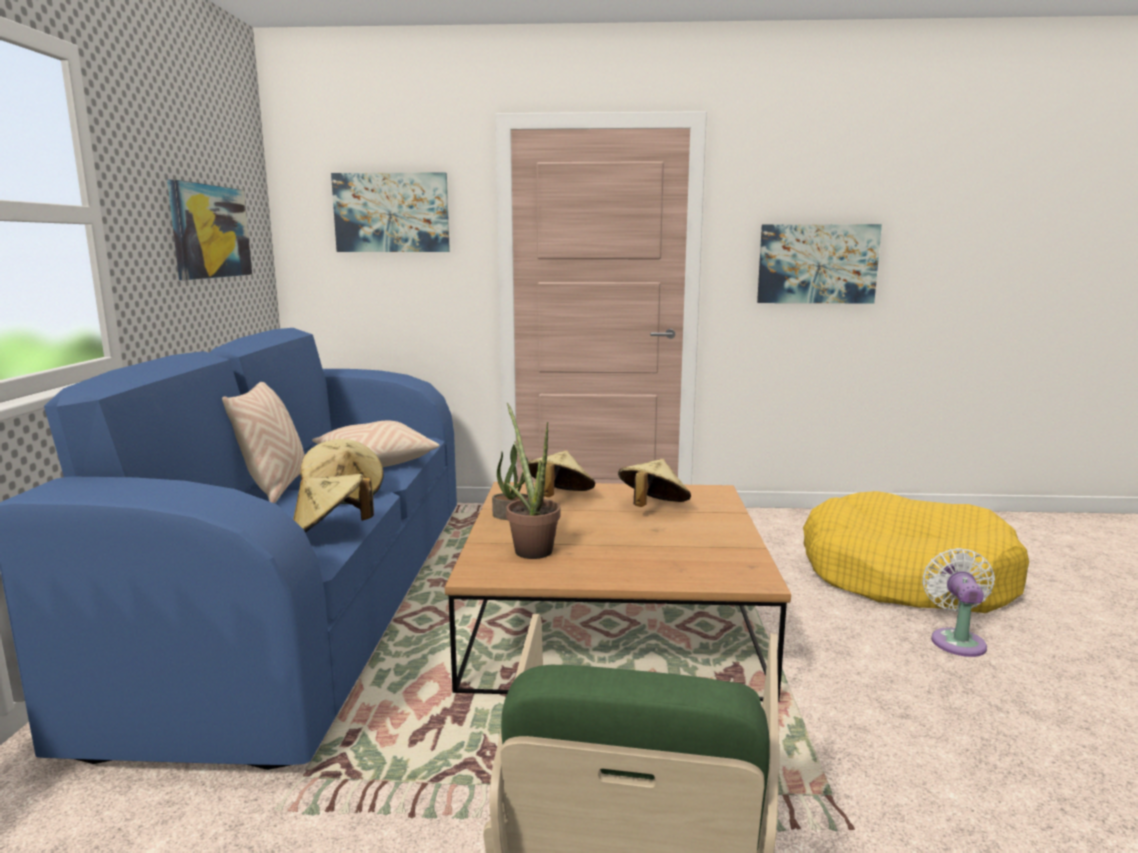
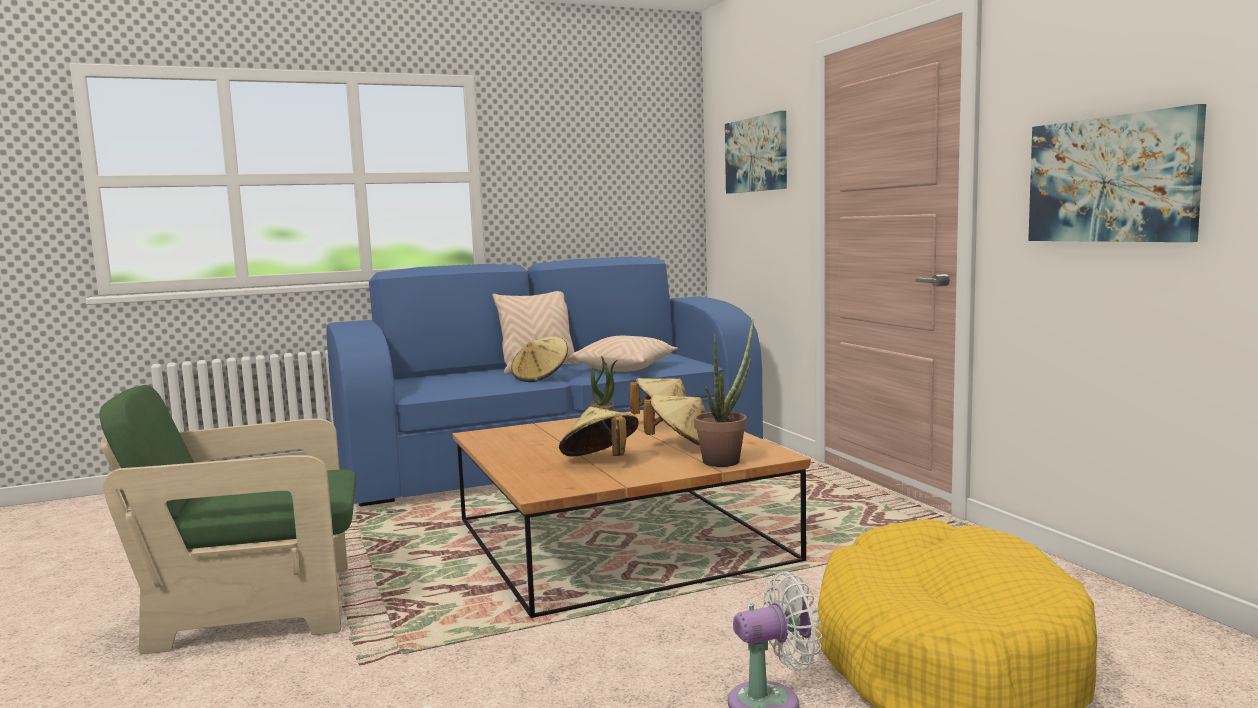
camera: 65 degrees right, 5 degrees down
(210, 231) = (605, 182): picture -> none
(329, 533) = (466, 389): beige hat -> beige hat (600, 461)
(530, 548) = (539, 435): potted plant -> potted plant (726, 460)

